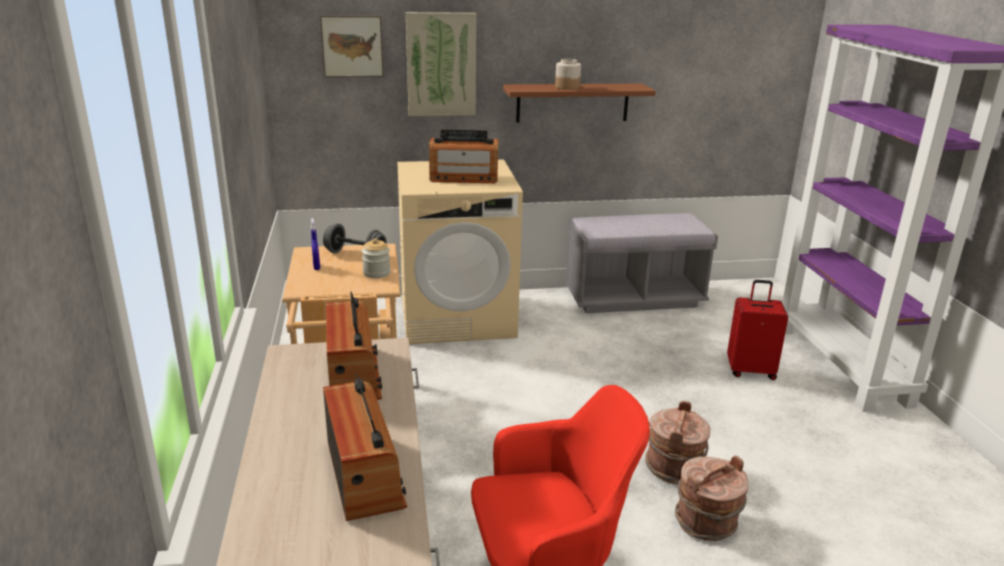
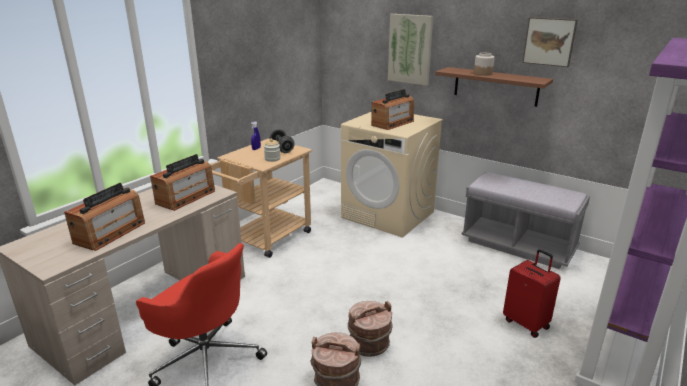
camera: 45 degrees right, 0 degrees up
(352, 45) = (363, 33): picture -> picture (549, 41)
(463, 178) = (392, 123): radio -> radio turned 90 degrees counterclockwise

